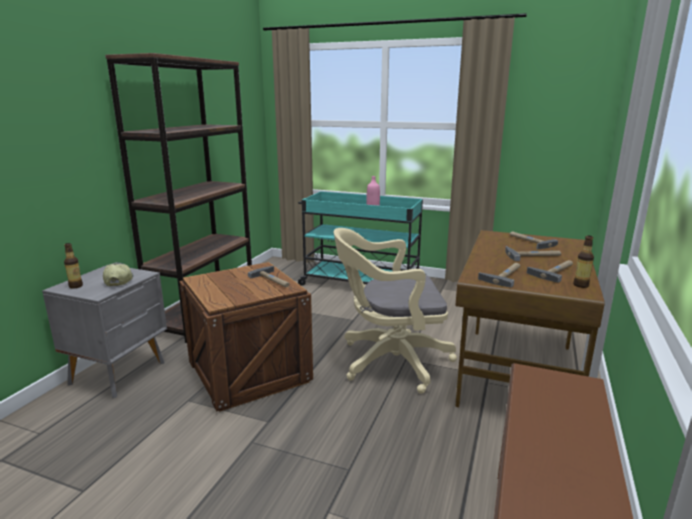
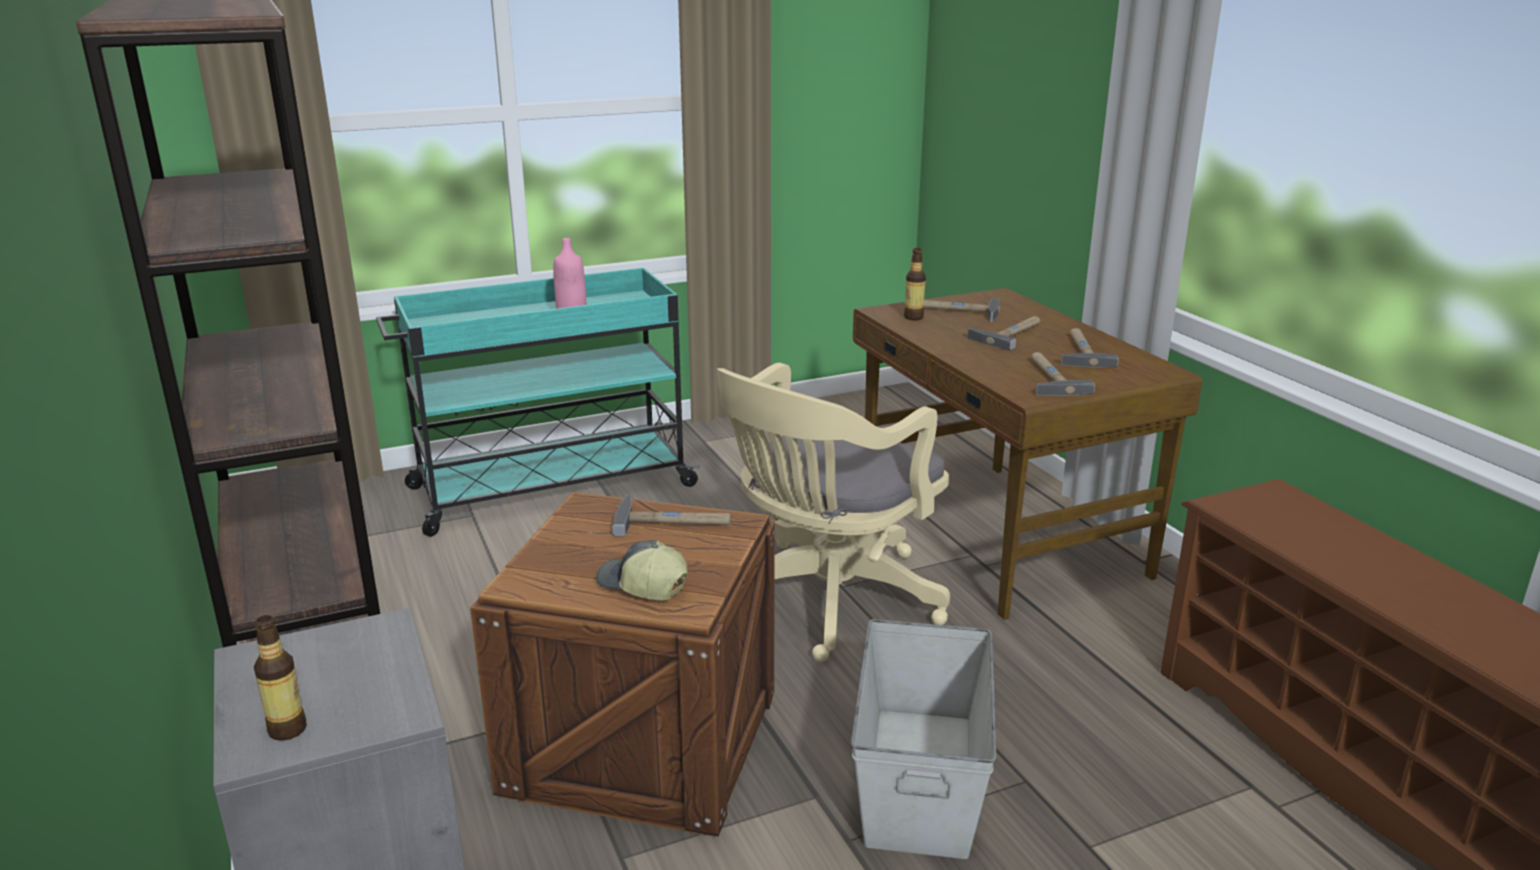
camera: 45 degrees left, 5 degrees up
(118, 281) = (367, 667): cap -> cap (642, 586)
(310, 439) = (918, 778): none -> grey storage box
(580, 285) = (1142, 362): bottle -> bottle (913, 317)

